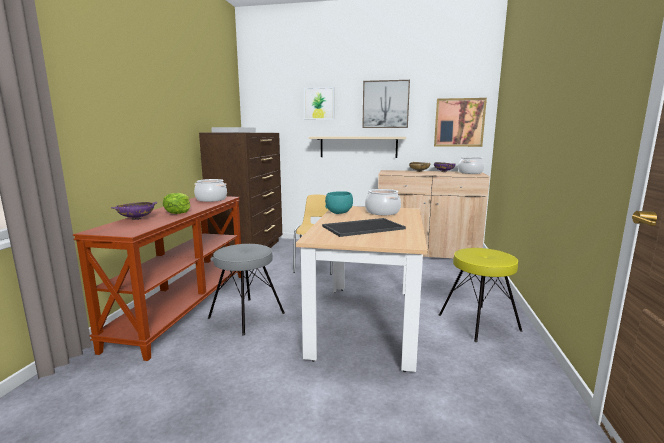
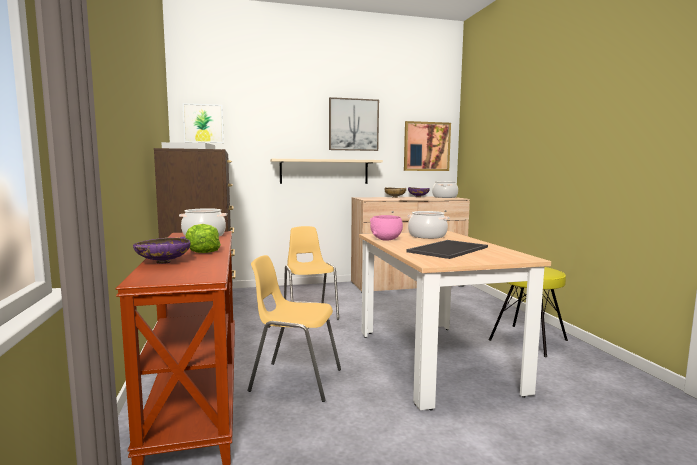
camera: 25 degrees left, 5 degrees down
(246, 315) = (295, 380): grey stool -> yellow chair
(319, 103) = (277, 120): picture -> picture (203, 123)
(339, 212) = (386, 239): turquoise bowl -> pink bowl

